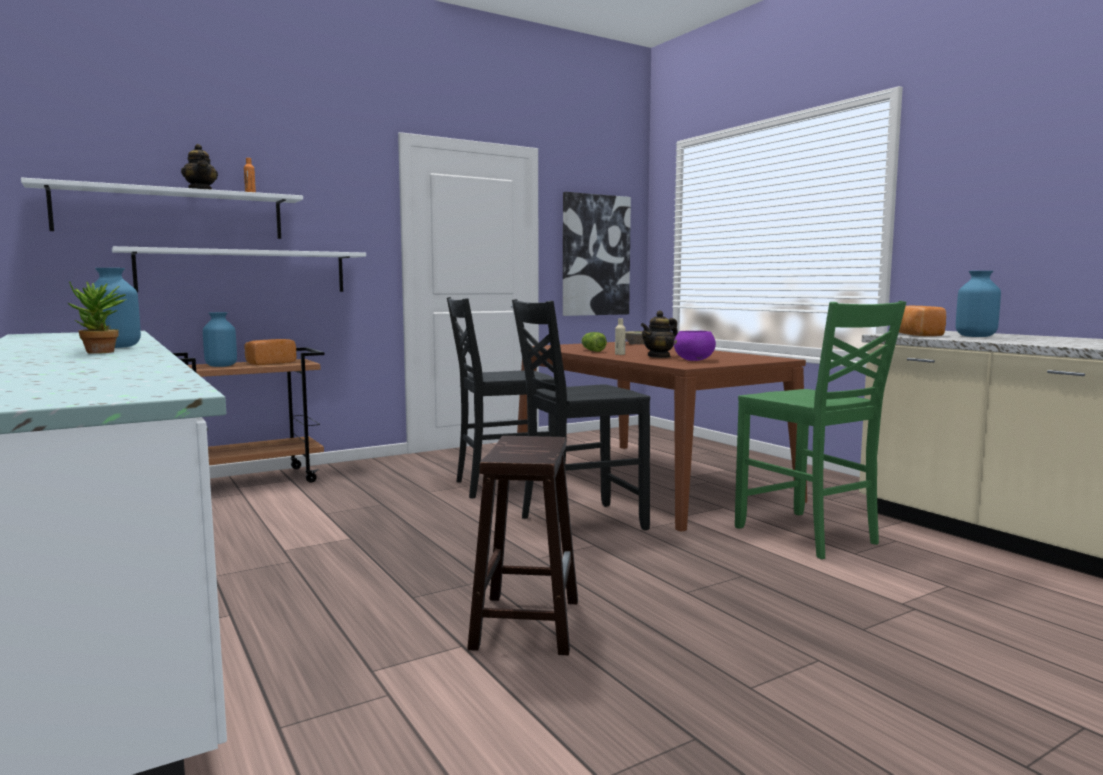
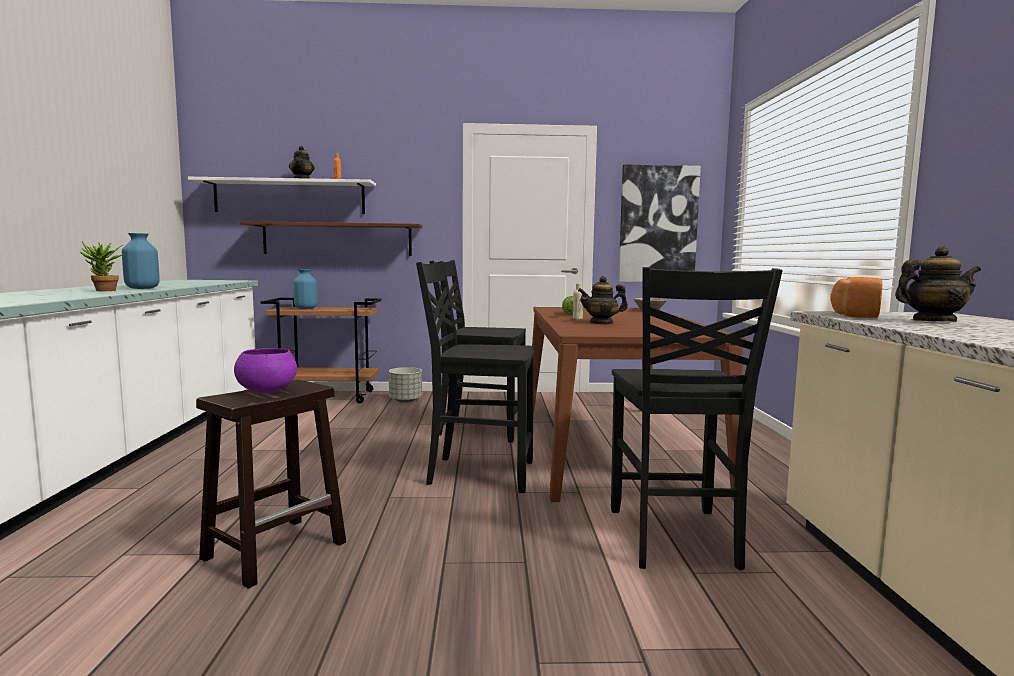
camera: 30 degrees right, 0 degrees up
(244, 271) = (337, 239): white shelf -> brown shelf
(269, 363) = (340, 309): bread -> none
(363, 471) = (405, 401): none -> grey planter
(694, 360) = (617, 328): purple bowl -> purple bowl (267, 391)
(808, 536) = (674, 539): green chair -> black chair
(975, 336) = (933, 321): blue vase -> teapot

